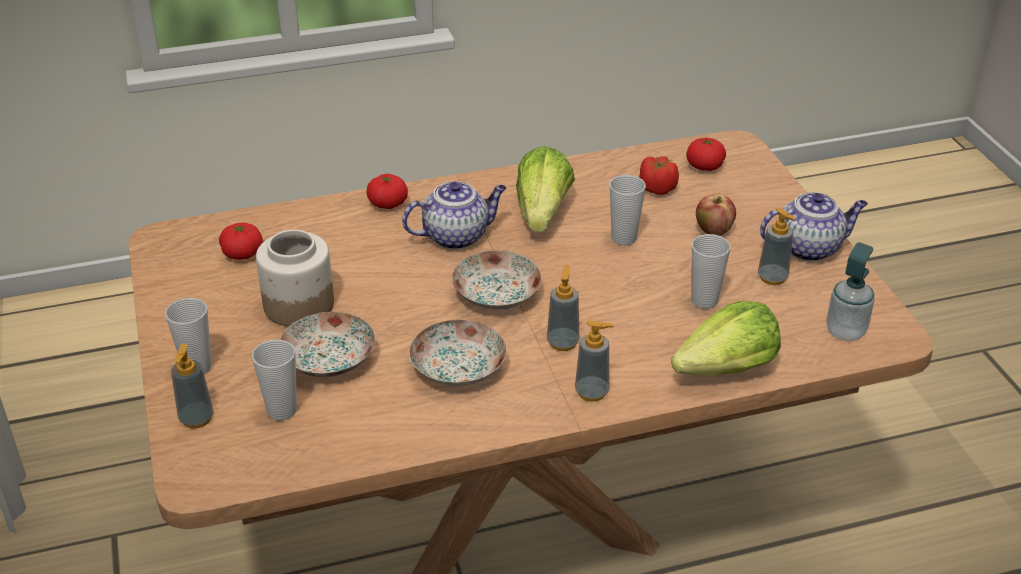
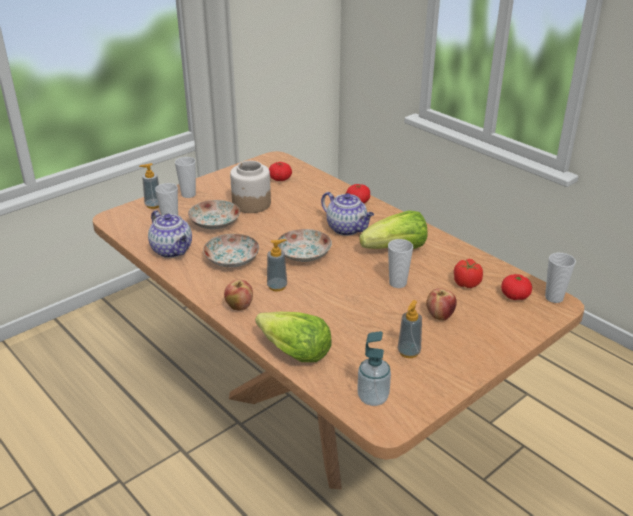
camera: 65 degrees right, 5 degrees down
(592, 392) = (239, 307): soap dispenser -> apple
(704, 300) = (358, 328): cup -> cup (554, 298)
(809, 247) = (460, 362): teapot -> teapot (173, 250)

